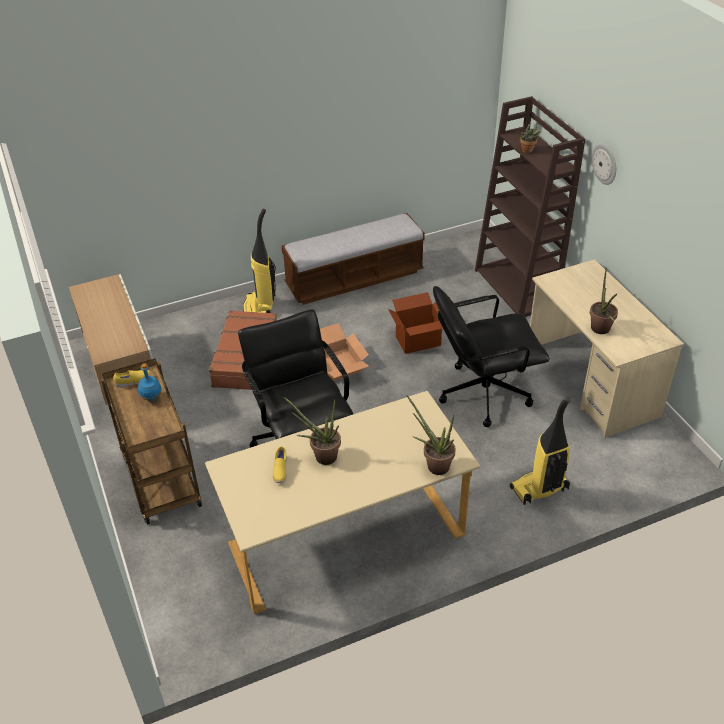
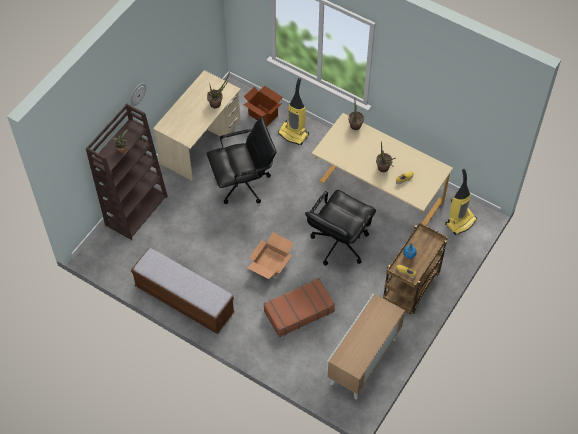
camera: 125 degrees left, 15 degrees up
(260, 309) = (251, 334): vacuum cleaner -> vacuum cleaner (460, 222)
(418, 341) = (222, 234): cardboard box -> cardboard box (263, 115)
(483, 393) = (243, 184): black office chair -> black office chair turned 60 degrees counterclockwise

